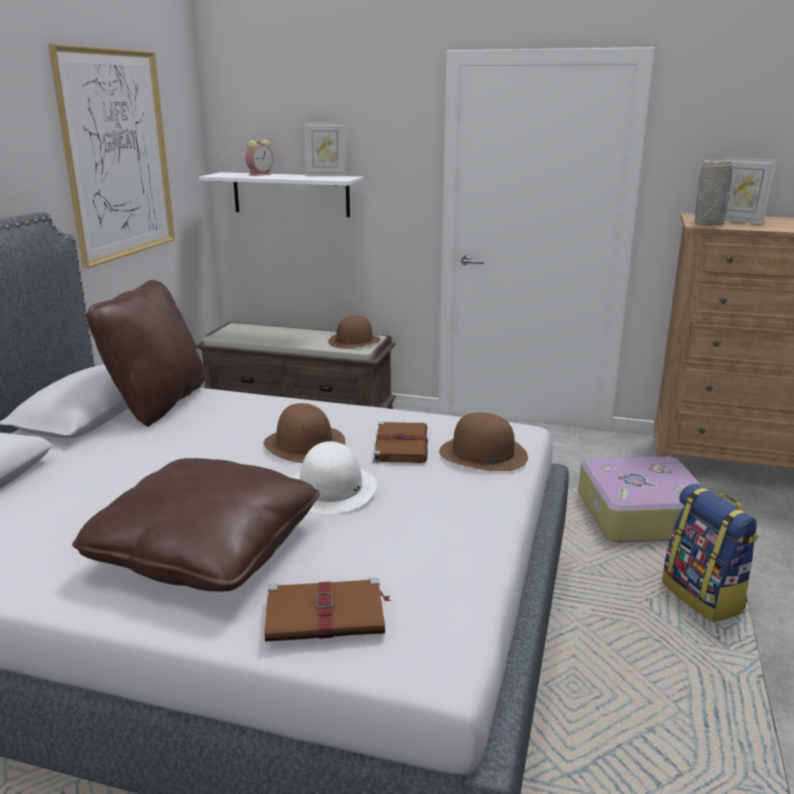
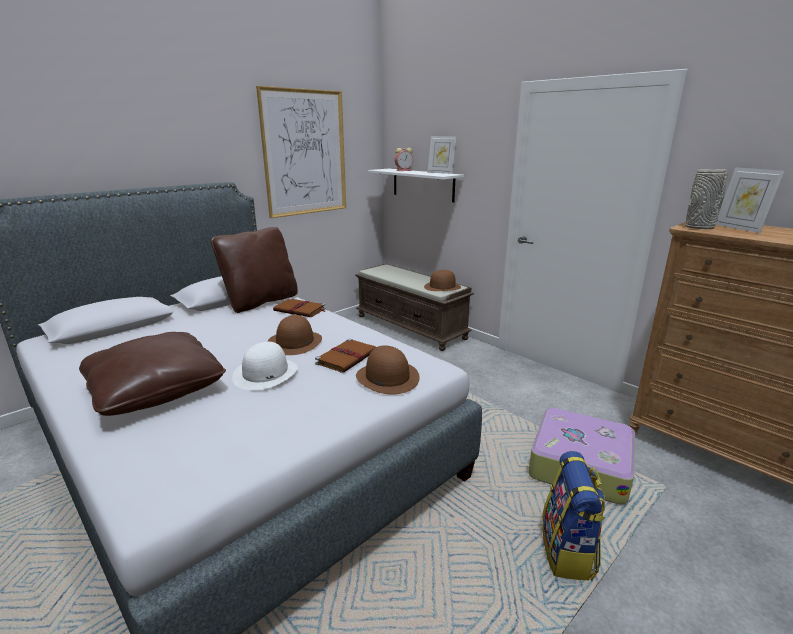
camera: 30 degrees right, 0 degrees up
(327, 614) = (143, 450): brown book -> brown book (300, 310)

